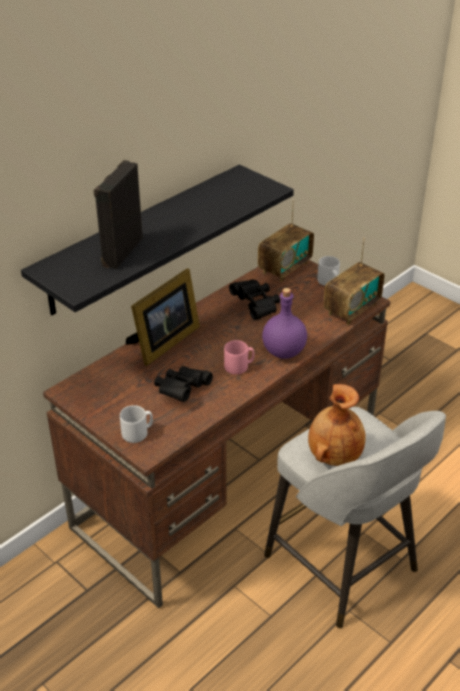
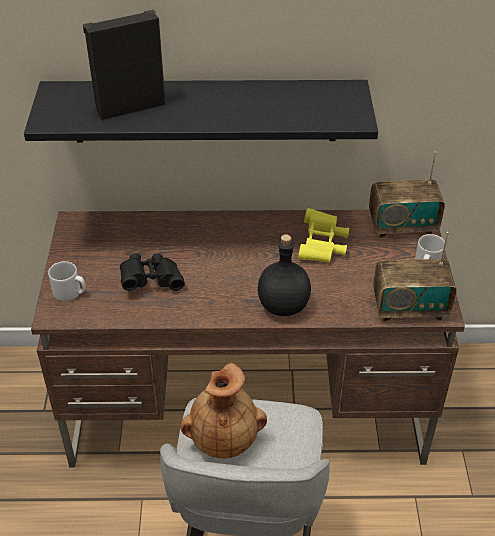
camera: 45 degrees right, 5 degrees up
(163, 342) = (197, 229): picture frame -> none
(239, 367) = (225, 292): pink mug -> none
(256, 306) = (322, 246): black binoculars -> yellow binoculars
(283, 352) = (282, 305): purple bottle -> black bottle

